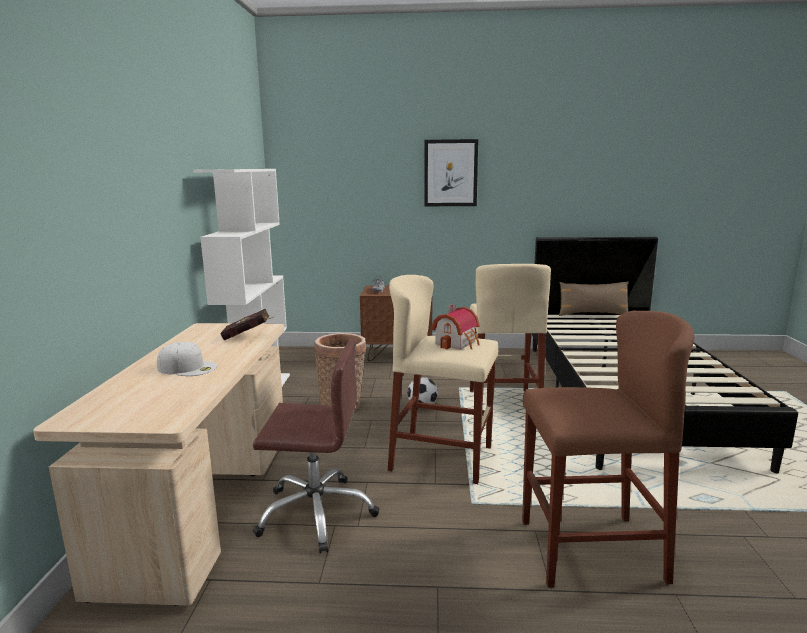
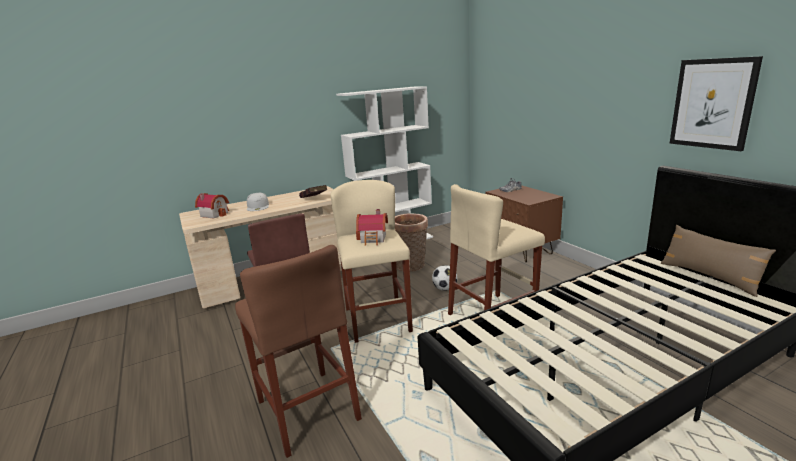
camera: 60 degrees right, 5 degrees up
(144, 399) = (215, 214): none -> toy house
(450, 173) = (586, 86): picture -> picture (712, 103)

